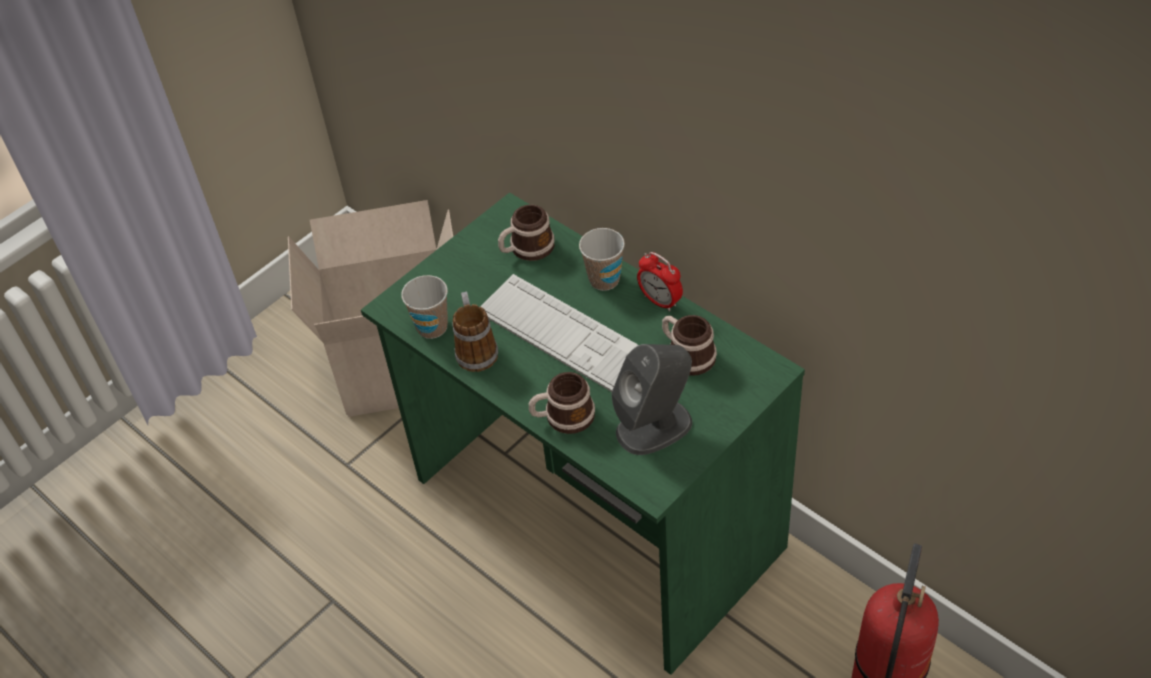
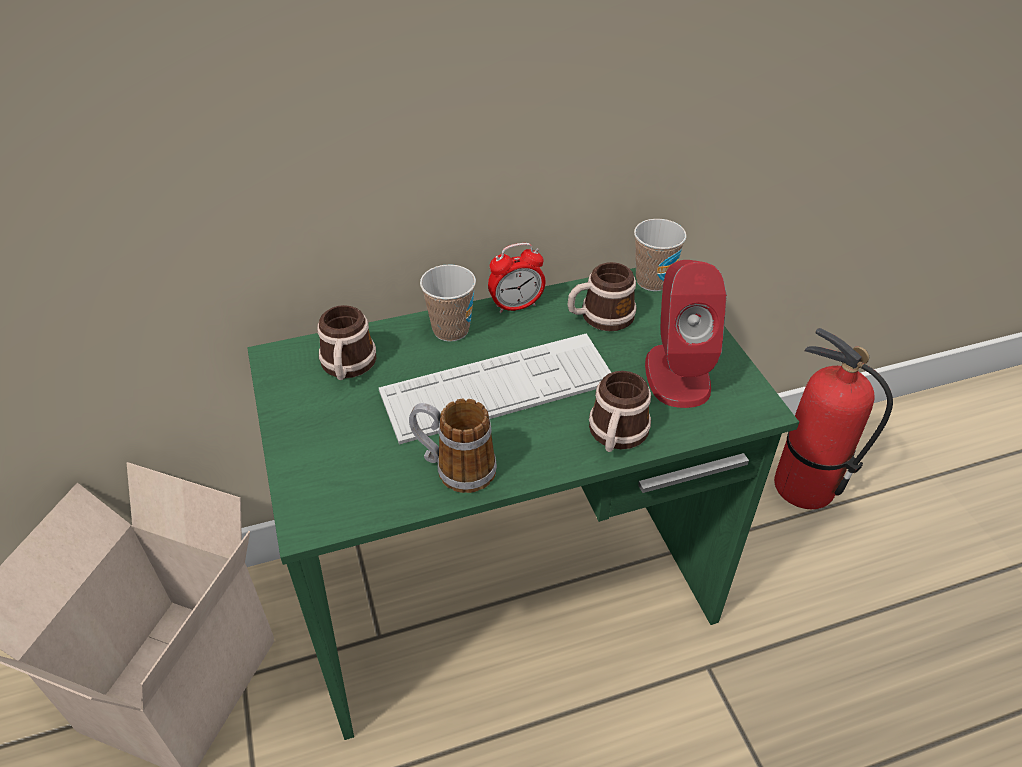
camera: 65 degrees left, 5 degrees down
(432, 327) = (383, 494): cup -> cup (653, 281)
(655, 426) = (677, 374): grey speaker -> red speaker

